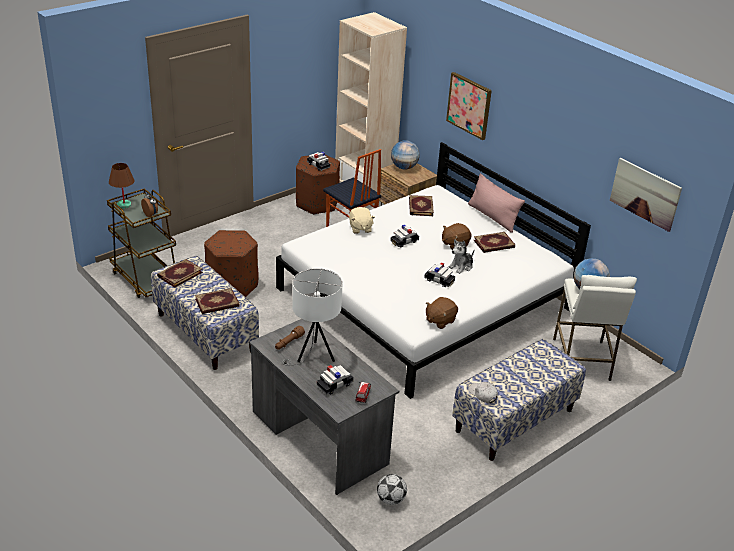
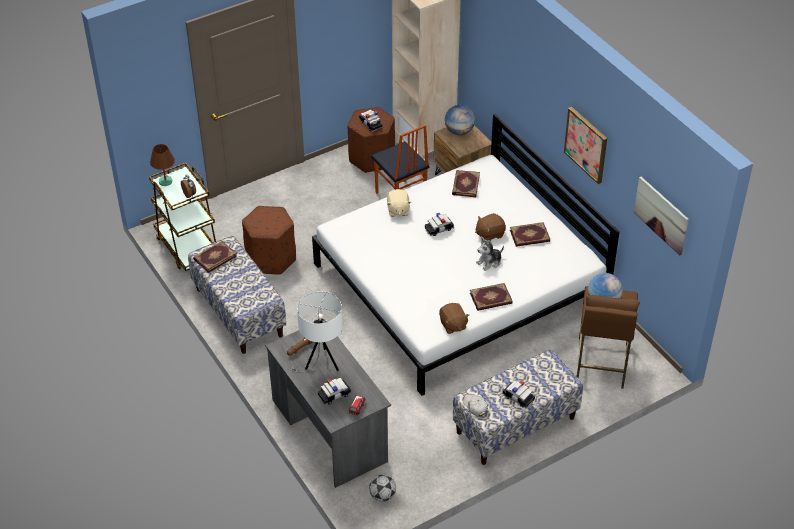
camera: 10 degrees right, 10 degrees up
(217, 303) = (246, 293): book -> book (491, 299)
(439, 280) = (463, 278): toy car -> toy car (518, 398)
(440, 321) = (453, 325): brown plush toy -> brown plush toy turned 75 degrees counterclockwise
(469, 105) = (518, 86): picture -> picture (586, 144)
(492, 217) = (538, 200): pink pillow -> none
(582, 359) = (601, 363): white stool -> brown stool

